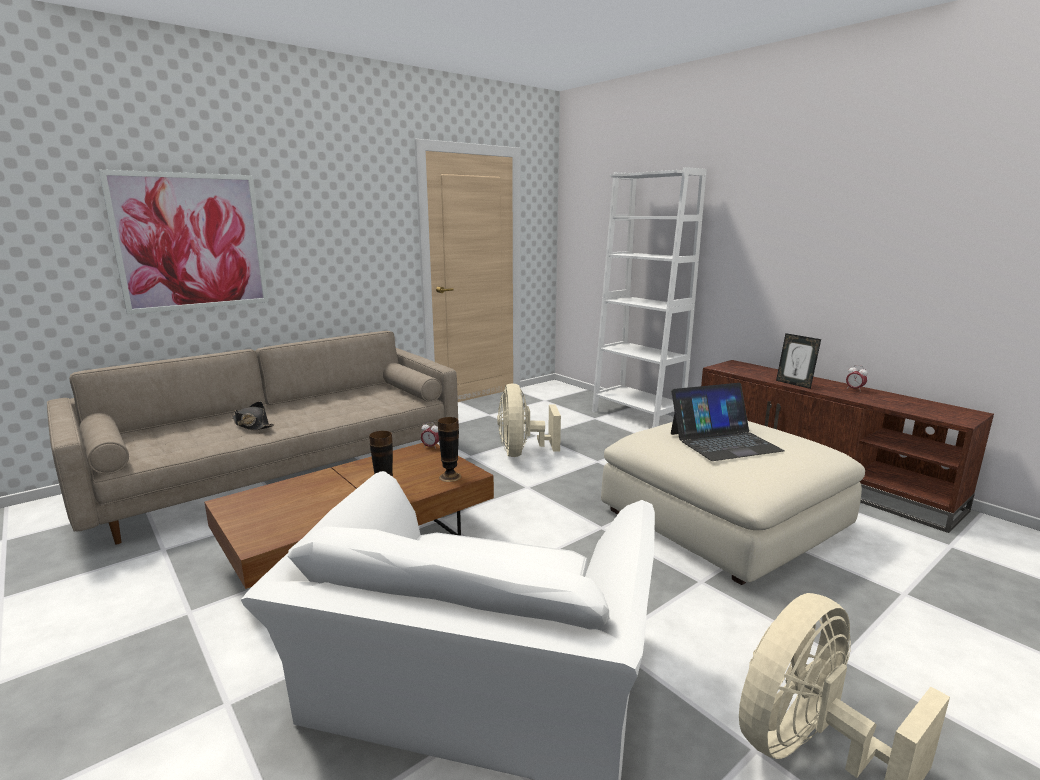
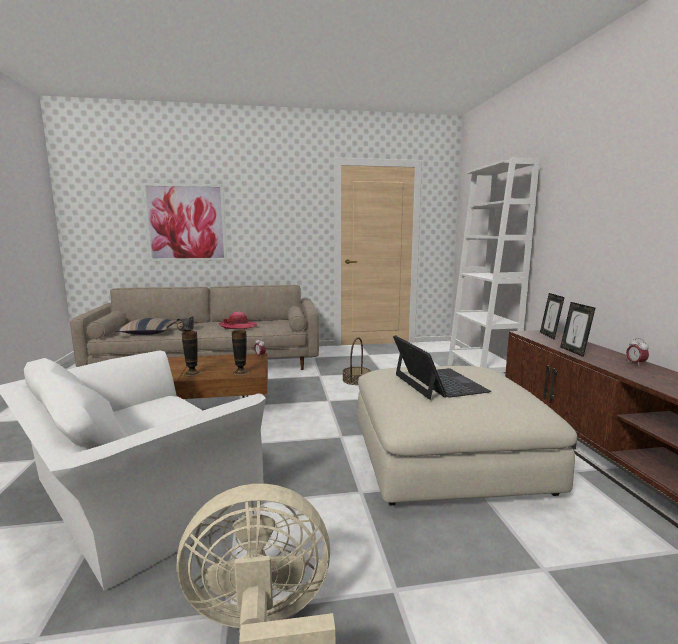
camera: 30 degrees right, 5 degrees down
(193, 442) = (148, 332): none -> pillow
(330, 406) = (238, 326): none -> hat
(522, 452) = (356, 380): beige fan -> basket
(724, 442) = (438, 383): laptop -> laptop turned 120 degrees counterclockwise
(744, 368) = (549, 335): none -> picture frame

